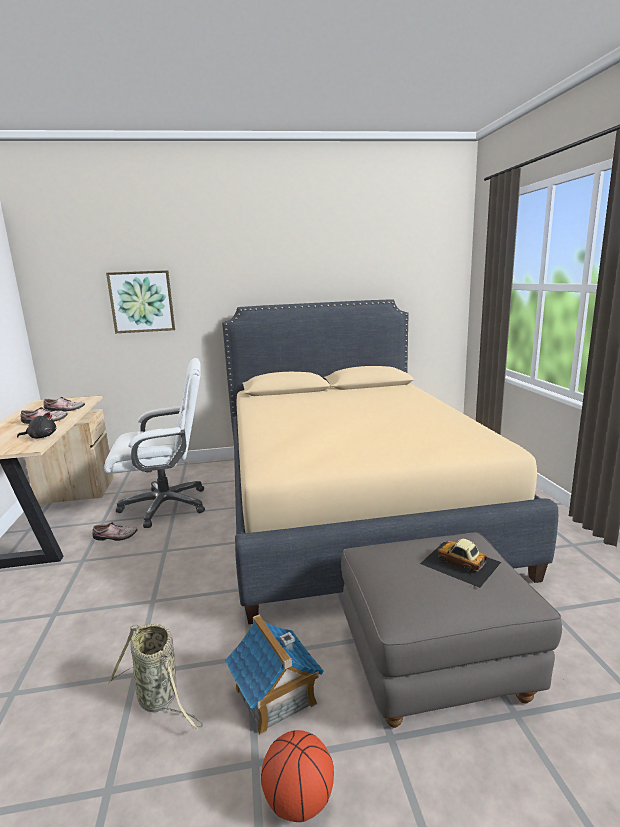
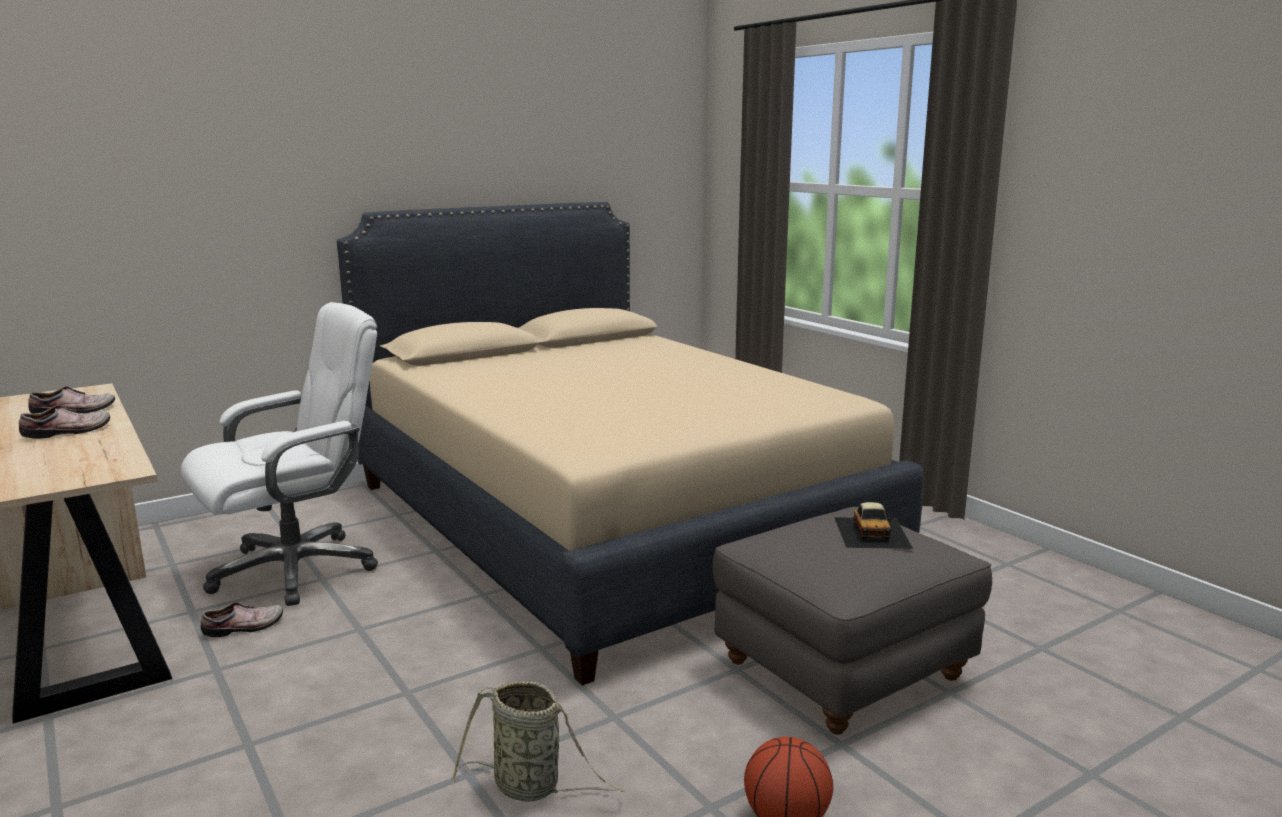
camera: 25 degrees left, 0 degrees up
(41, 437) = (113, 455): black plush toy -> none
(142, 301) = (179, 201): picture -> none
(275, 696) = (683, 745): toy house -> none
(460, 563) = (872, 532): toy car -> toy car turned 105 degrees counterclockwise

